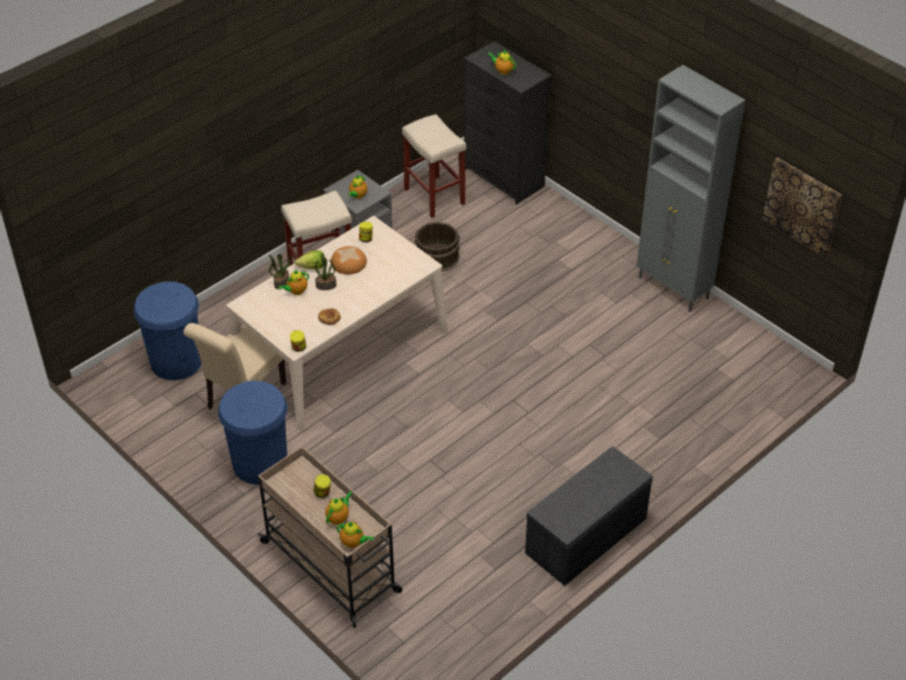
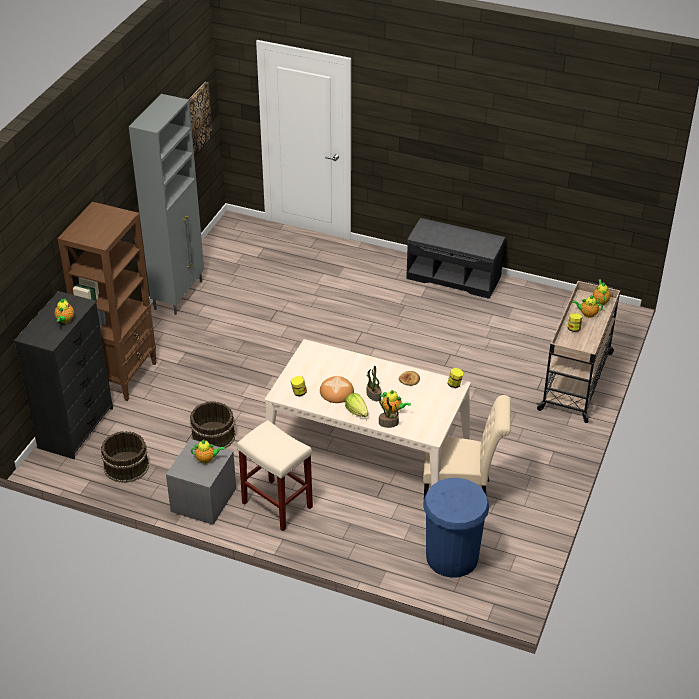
camera: 115 degrees left, 5 degrees down
(260, 463) = (518, 454): blue trash can -> none
(433, 196) = (126, 466): beige stool -> brown bucket
(561, 220) = (121, 375): none -> brown bookcase

